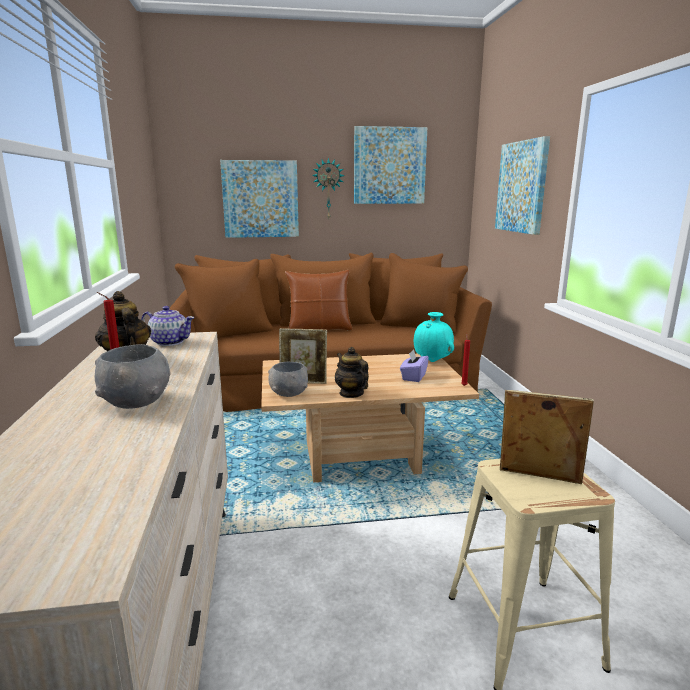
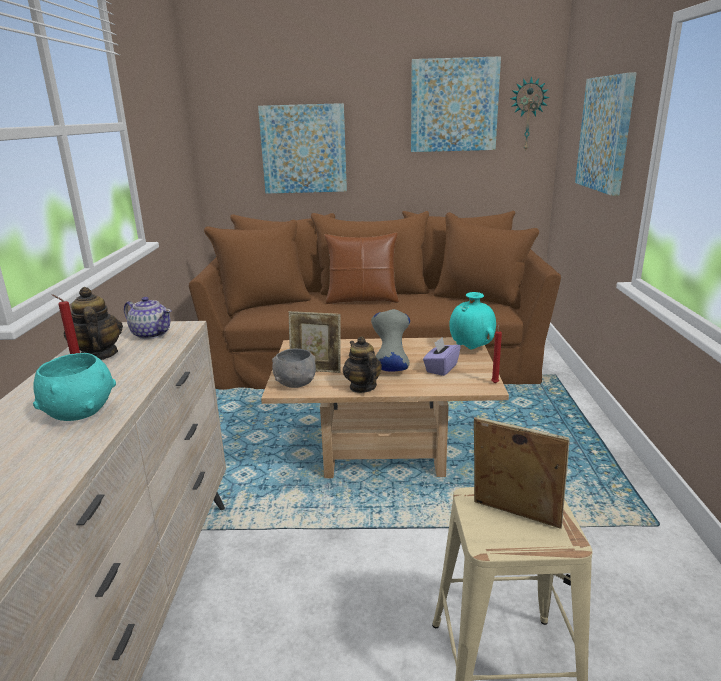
camera: 10 degrees right, 5 degrees up
(137, 401) = (81, 411): grey bowl -> turquoise bowl
(328, 189) = (380, 135): wall clock -> wall clock (527, 114)
(369, 378) = (390, 368): none -> grey vase

